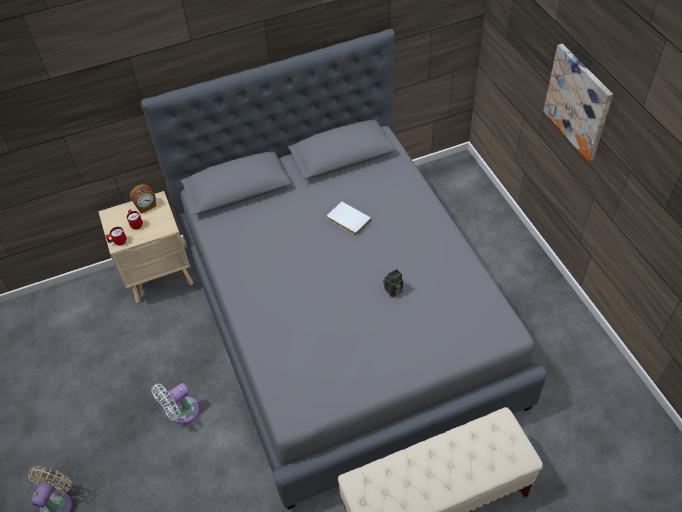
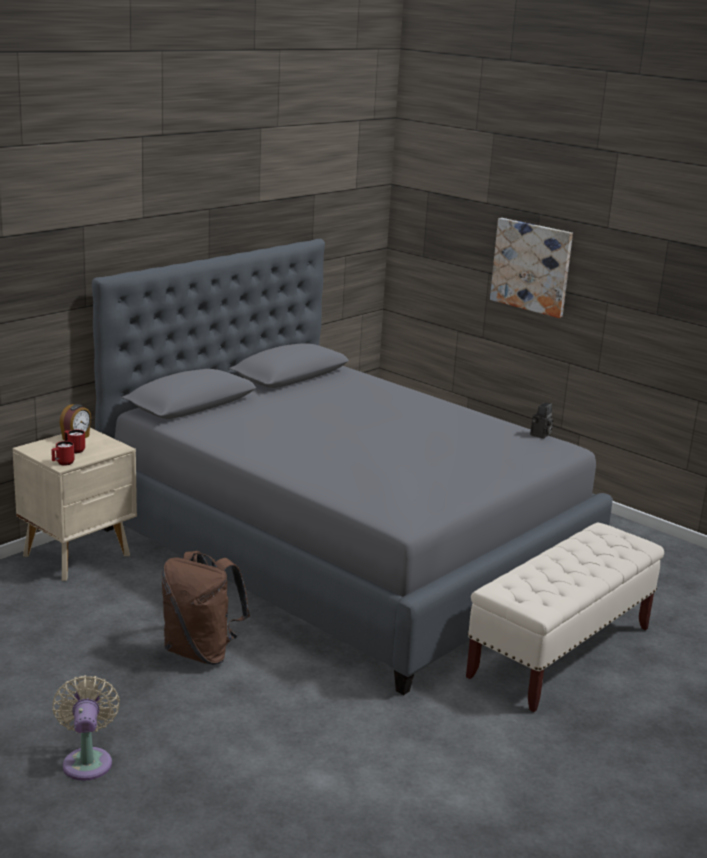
camera: 30 degrees left, 30 degrees down
(181, 412) = (201, 652): white fan -> brown backpack
(347, 220) = (338, 409): white book -> none
(393, 291) = (431, 440): camera -> camera (540, 435)

